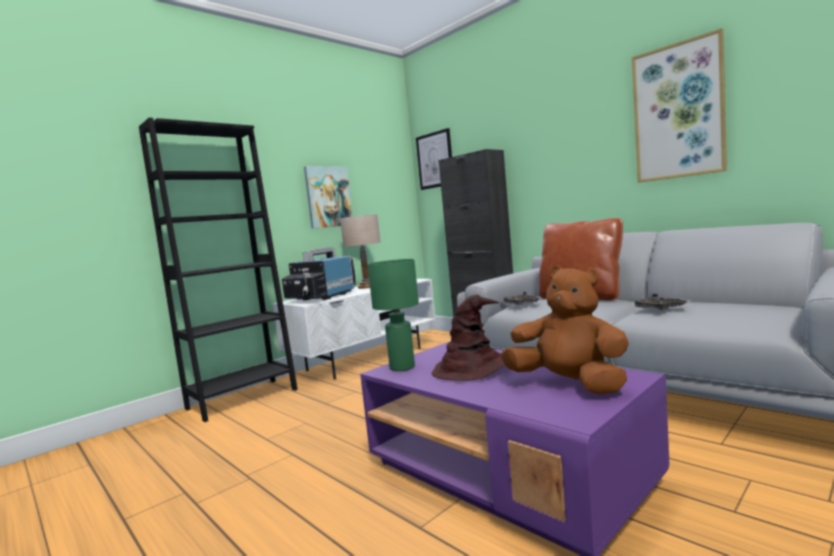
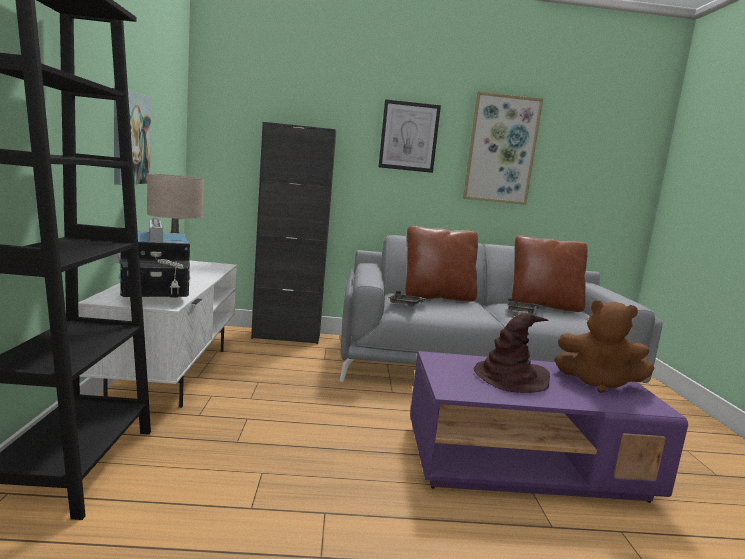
camera: 50 degrees left, 5 degrees up
(403, 367) = (457, 385): green table lamp -> none
(435, 160) = (229, 113): picture -> picture (409, 136)
(569, 384) = (598, 383): brown plush toy -> brown plush toy turned 150 degrees counterclockwise
(722, 303) = (544, 306): none -> brown pillow

